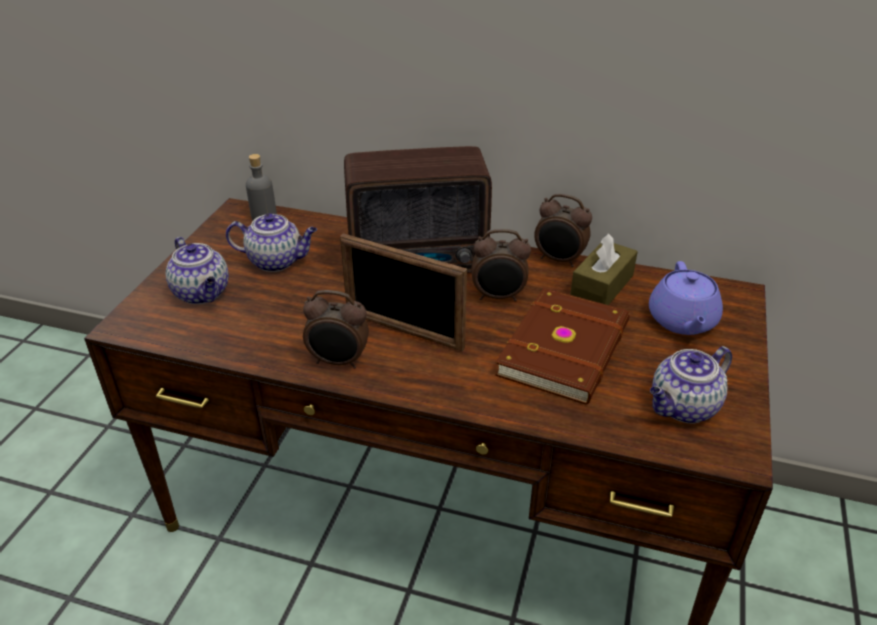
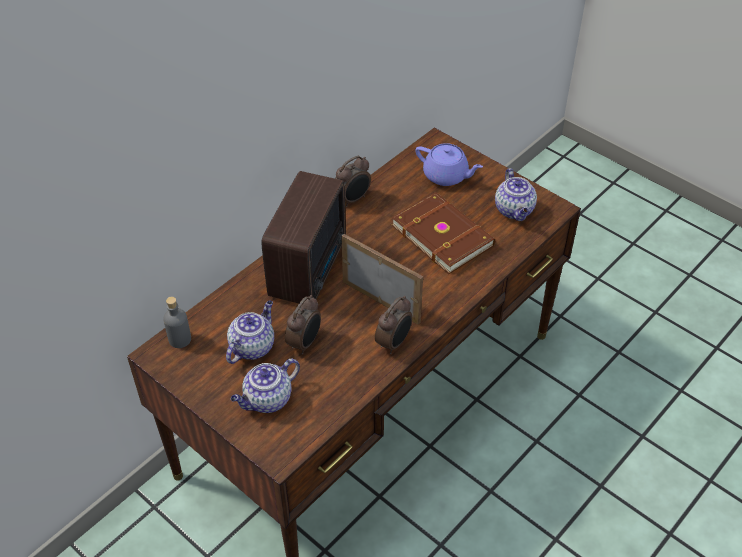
camera: 65 degrees left, 10 degrees up
(203, 293) = (267, 400): teapot -> teapot turned 150 degrees clockwise
(403, 331) = (381, 301): picture frame -> picture frame turned 105 degrees counterclockwise
(498, 297) = (374, 243): alarm clock -> alarm clock (305, 343)
(602, 286) = (393, 193): brown tissue box -> none

